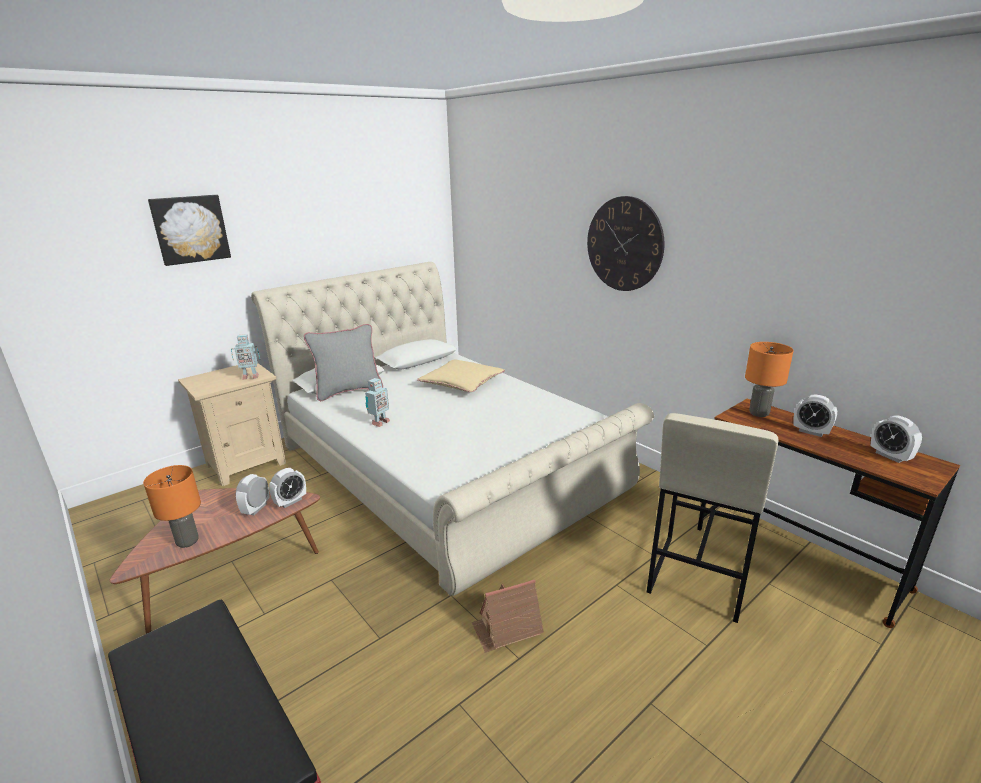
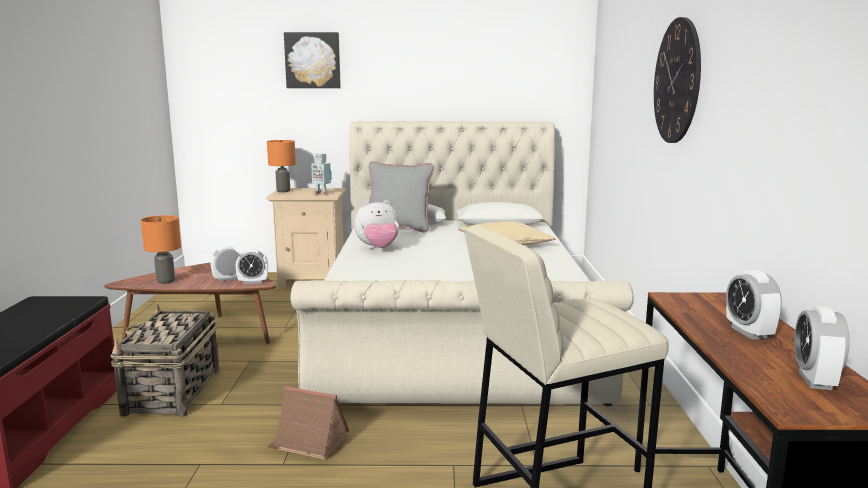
camera: 40 degrees right, 10 degrees down
(312, 655) = (172, 393): none -> basket
(379, 423) = (378, 249): toy robot -> plush toy
(759, 413) = (719, 304): orange table lamp -> orange table lamp (284, 191)

